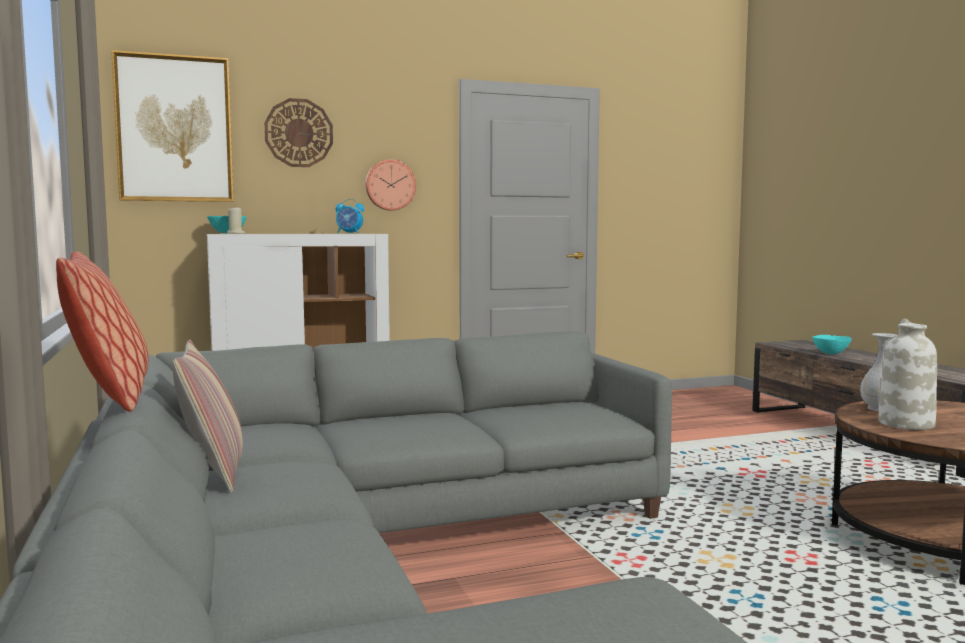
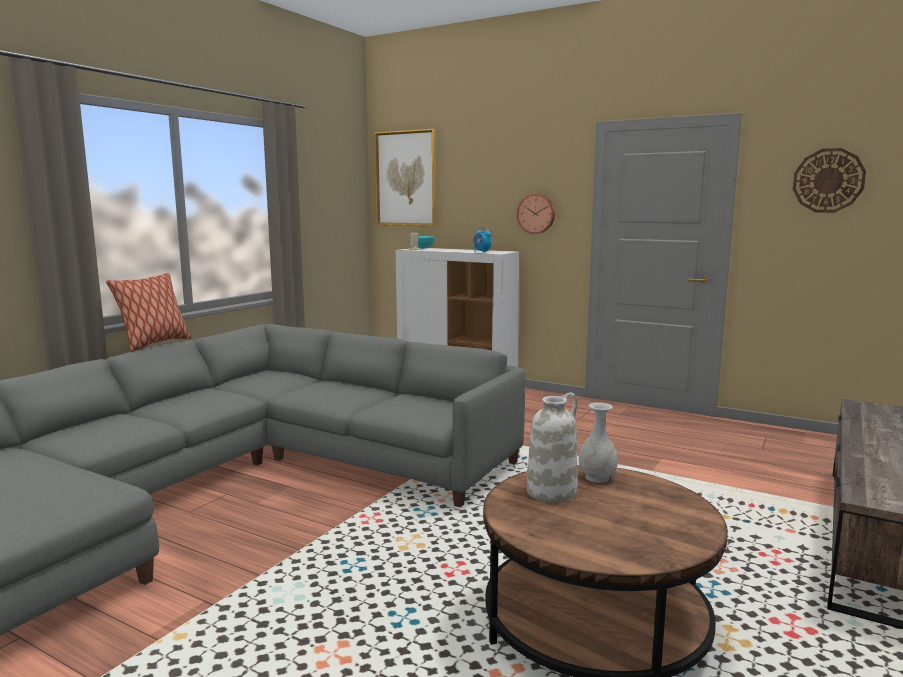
camera: 50 degrees right, 5 degrees up
(213, 473) = (201, 390): pillow -> none
(299, 133) = (475, 176): wall clock -> wall clock (828, 180)
(831, 353) = (865, 429): turquoise bowl -> none

